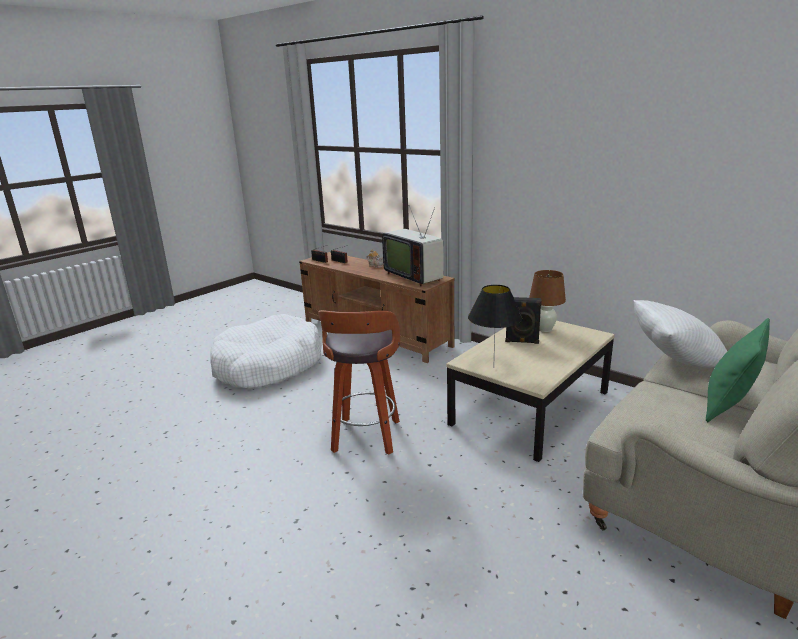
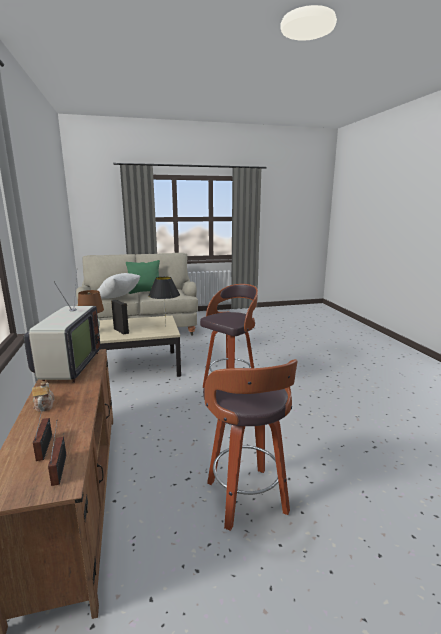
camera: 145 degrees left, 5 degrees down
(268, 365) = (247, 499): white dog bed -> stool

